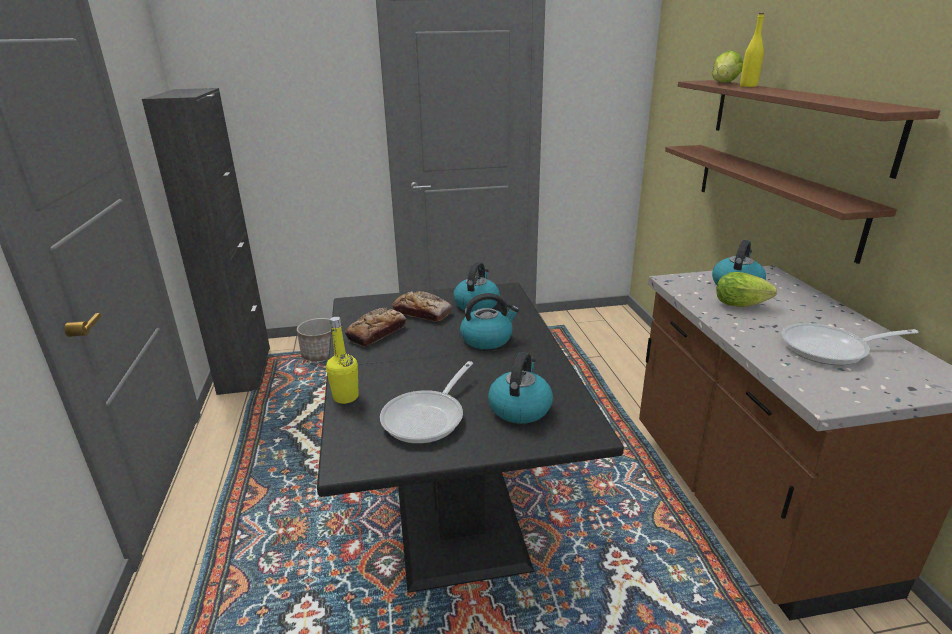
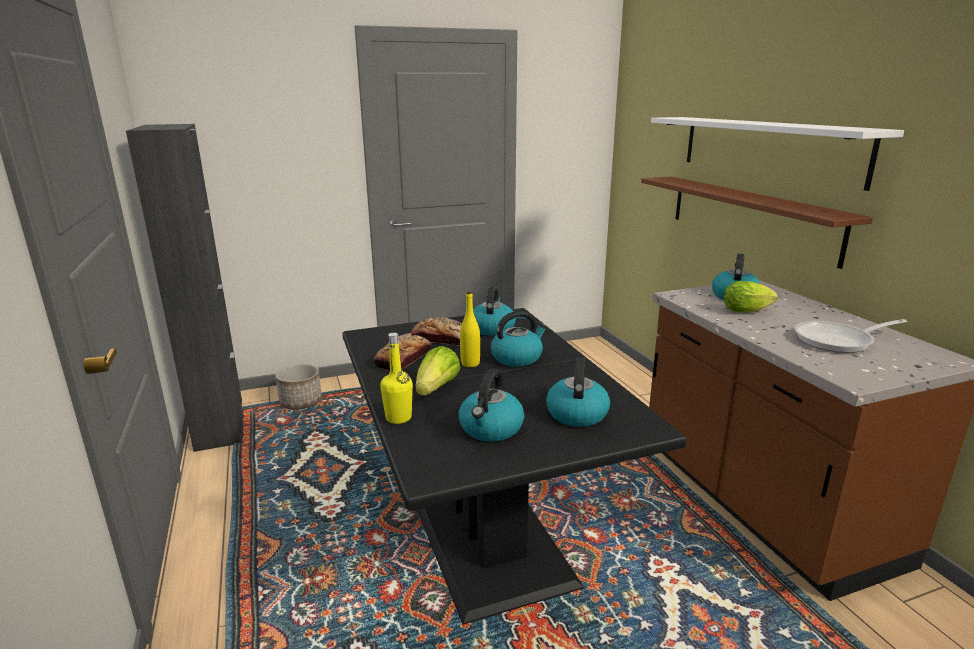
camera: 10 degrees left, 5 degrees down
(428, 417) = (491, 429): frying pan -> kettle
(724, 83) = (695, 118): lettuce -> lettuce (437, 389)
(748, 86) = (720, 119): yellow bottle -> yellow bottle (470, 363)
(794, 121) = (767, 148): brown shelf -> white shelf

